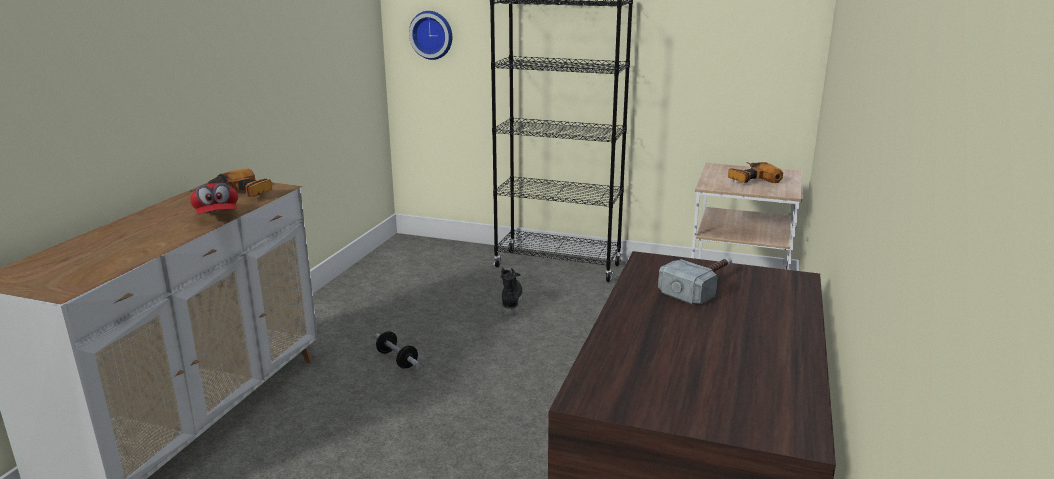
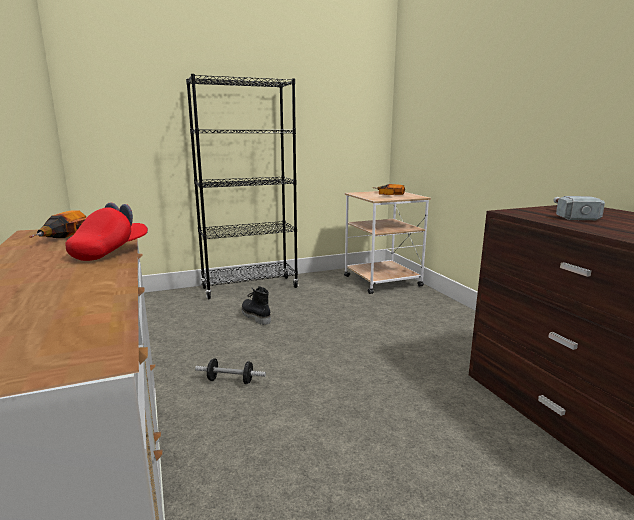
camera: 40 degrees left, 5 degrees down
(217, 216) = (110, 252): red cap -> red cap turned 90 degrees counterclockwise
(432, 35) = (112, 115): wall clock -> none

